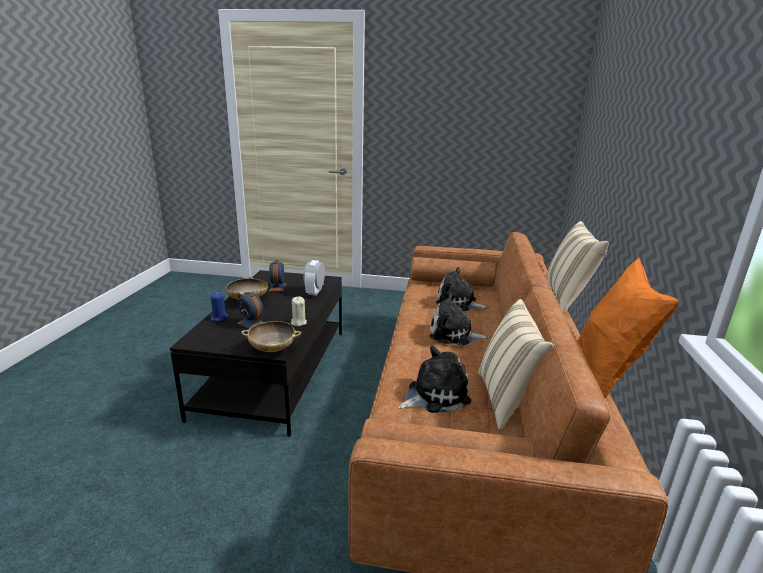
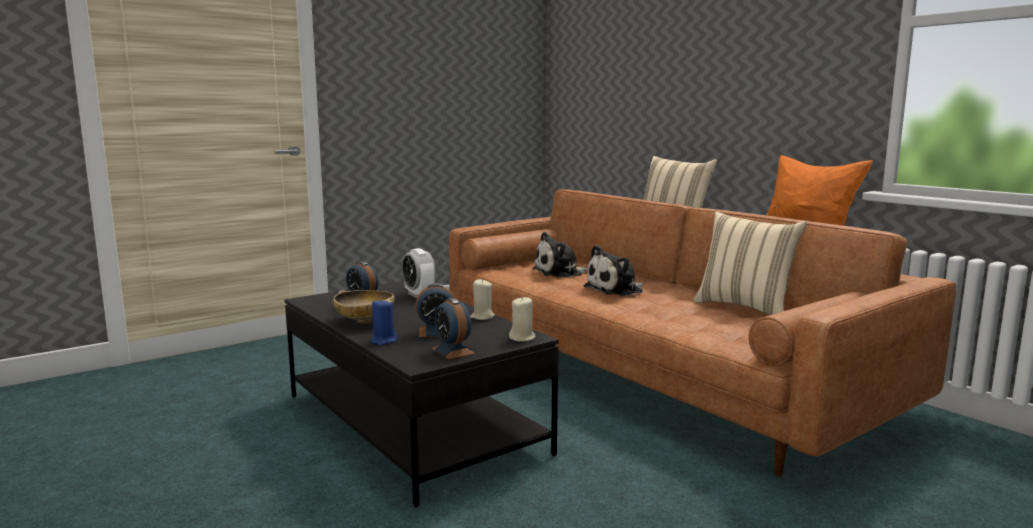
camera: 45 degrees left, 10 degrees down
(223, 341) = (453, 351): none -> alarm clock
(272, 349) = (522, 338): beige bowl -> beige candle
(434, 395) = (705, 321): plush toy -> none

